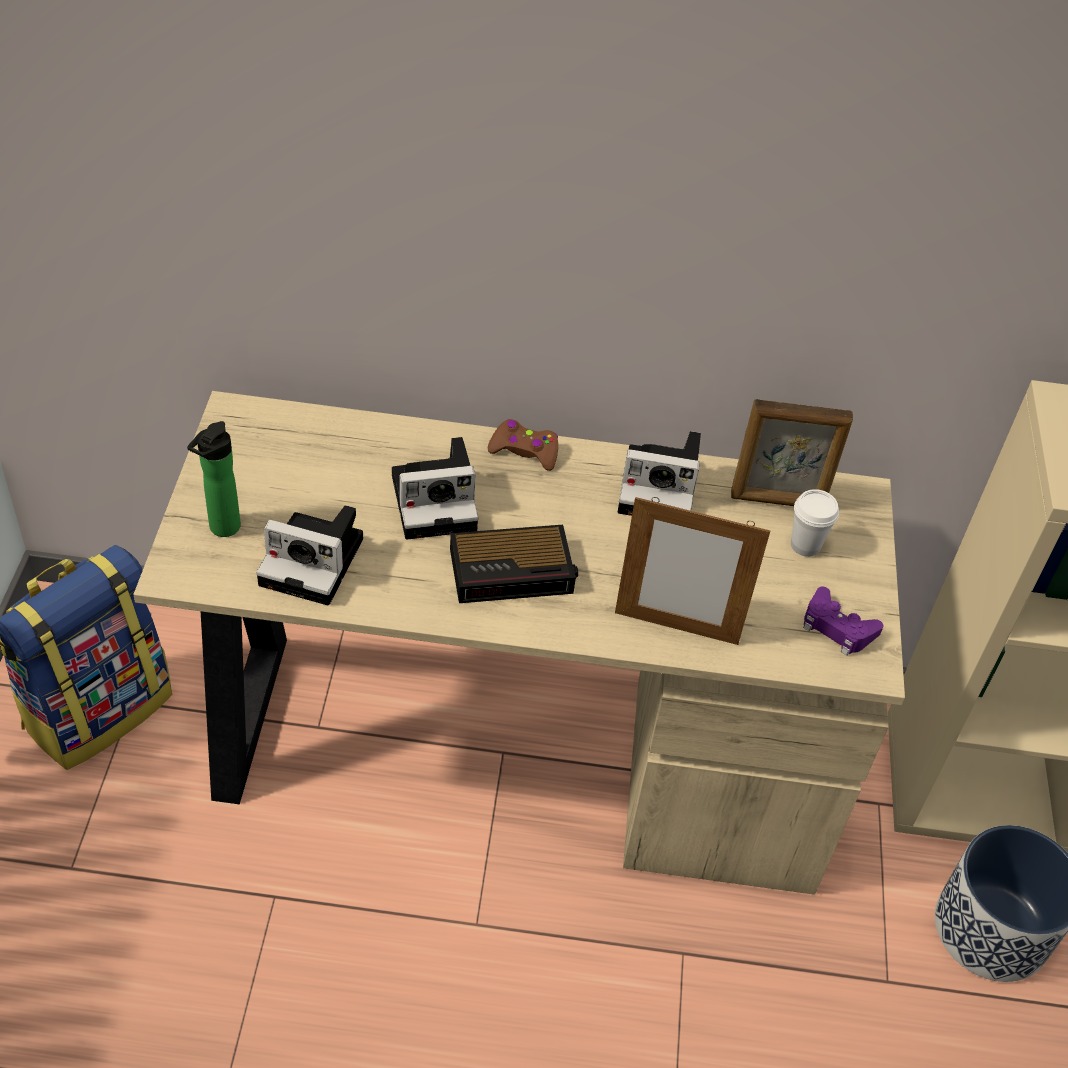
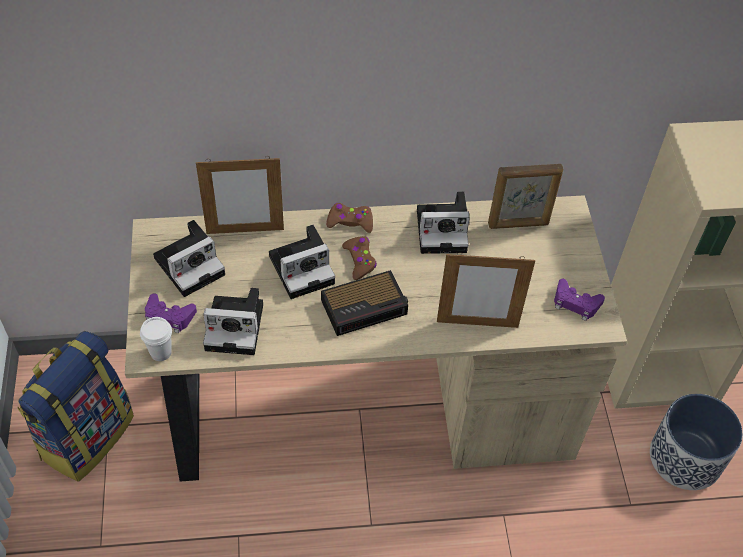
camera: 10 degrees left, 5 degrees up
(221, 529) = (169, 316): bottle -> purple game controller
(276, 465) = (191, 264): none -> camera
(367, 435) = (245, 231): none -> picture frame
(523, 506) = (360, 260): none -> brown game controller
(805, 545) = (543, 251): white cup -> white cup (160, 352)

